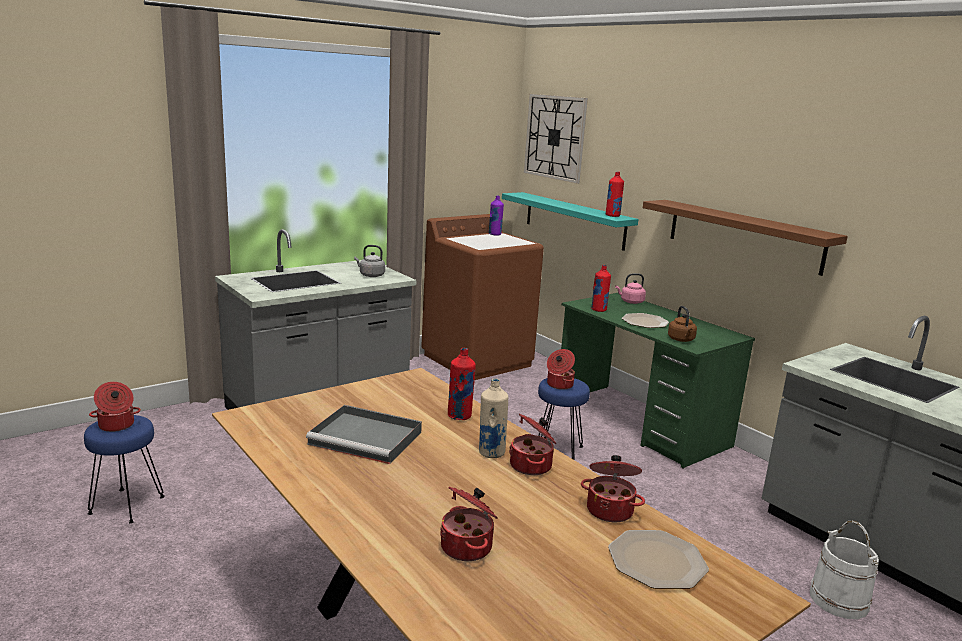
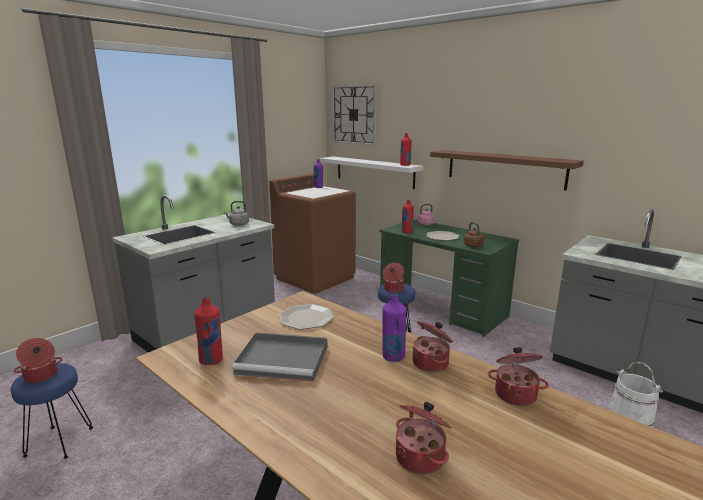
camera: 10 degrees left, 0 degrees up
(460, 416) = (352, 327): red bottle -> red bottle (211, 360)
(491, 453) = (393, 356): beige bottle -> purple bottle
(574, 220) = (374, 172): turquoise shelf -> white shelf
(658, 561) = (584, 438): plate -> plate (306, 318)

